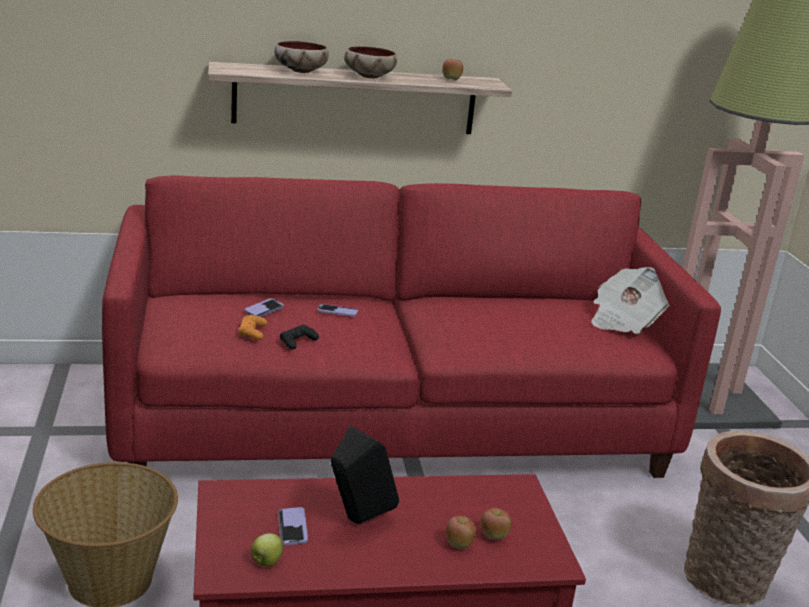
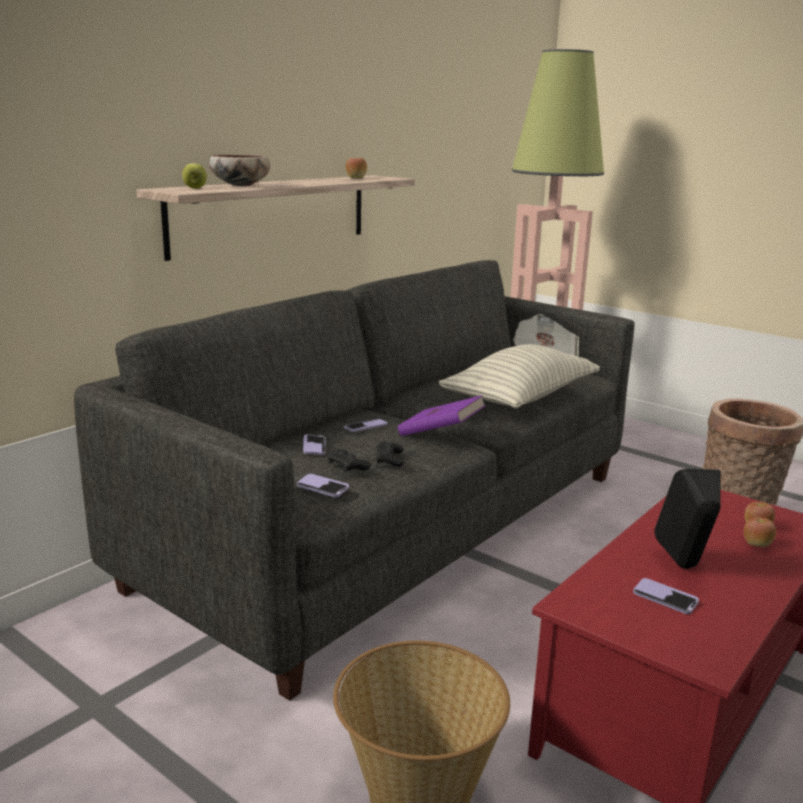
camera: 40 degrees left, 5 degrees down
(206, 338) = (322, 487): none -> phone
(252, 332) = (347, 466): orange game controller -> black game controller
(266, 562) = (709, 633): apple -> apple (195, 188)
(368, 76) = (300, 182): bowl -> none
(378, 341) = (440, 434): none -> purple book
(393, 422) = (397, 527): red sofa -> grey sofa
(512, 341) = (520, 398): none -> pillow

